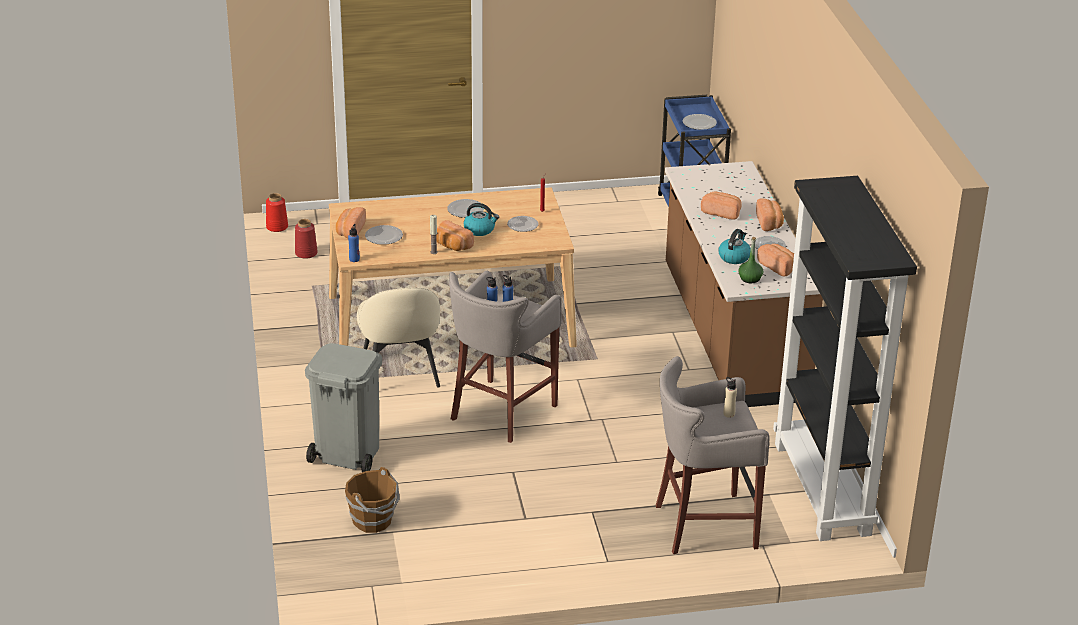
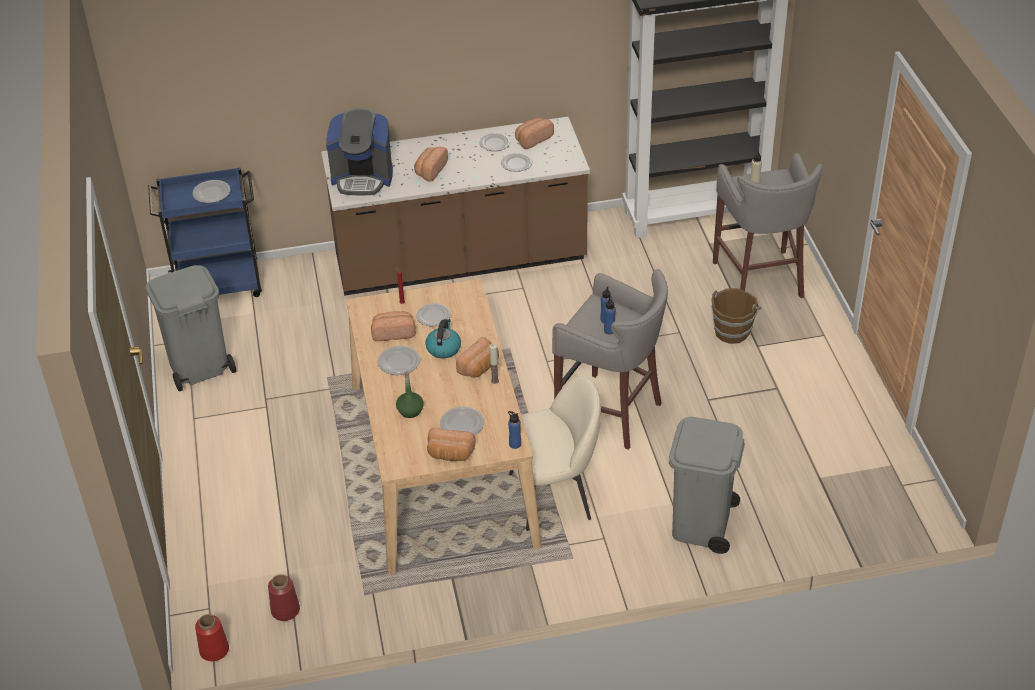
camera: 90 degrees left, 10 degrees up
(373, 521) = (806, 493): brown bucket -> brown bucket (732, 331)
(582, 208) = (199, 367): none -> grey trash can
(709, 180) = (362, 178): none -> coffee machine
(734, 257) = (516, 164): kettle -> plate
(750, 278) = (555, 155): green bottle -> green bottle (410, 410)
(769, 223) = (450, 142): bread -> bread (393, 333)

